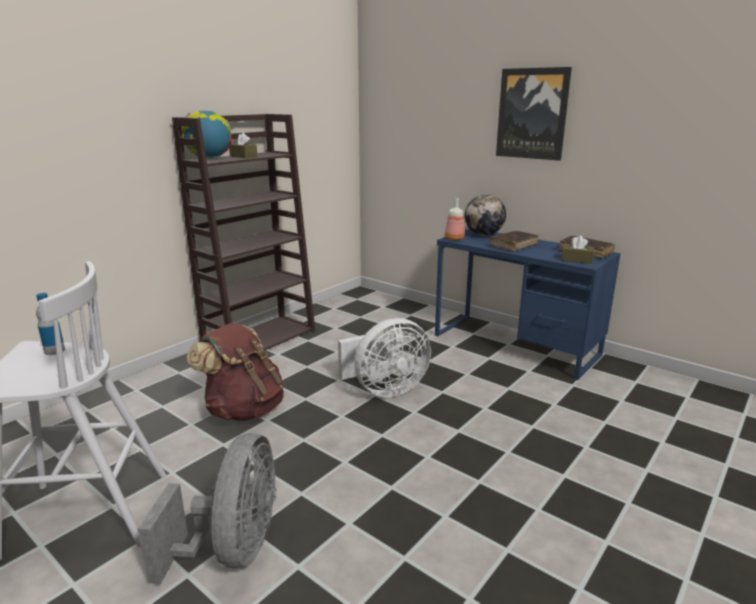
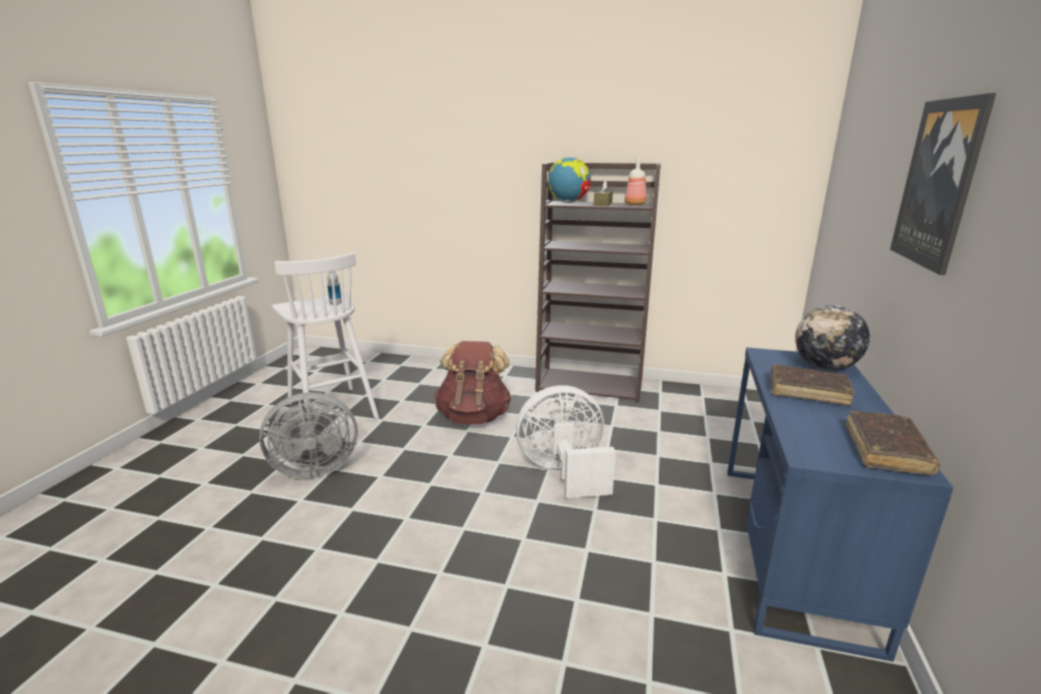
camera: 65 degrees right, 0 degrees up
(385, 390) = (564, 472): white fan -> white fan turned 135 degrees clockwise
(453, 239) = (765, 354): bottle -> bottle (634, 204)
(576, 260) = (817, 445): brown tissue box -> none

